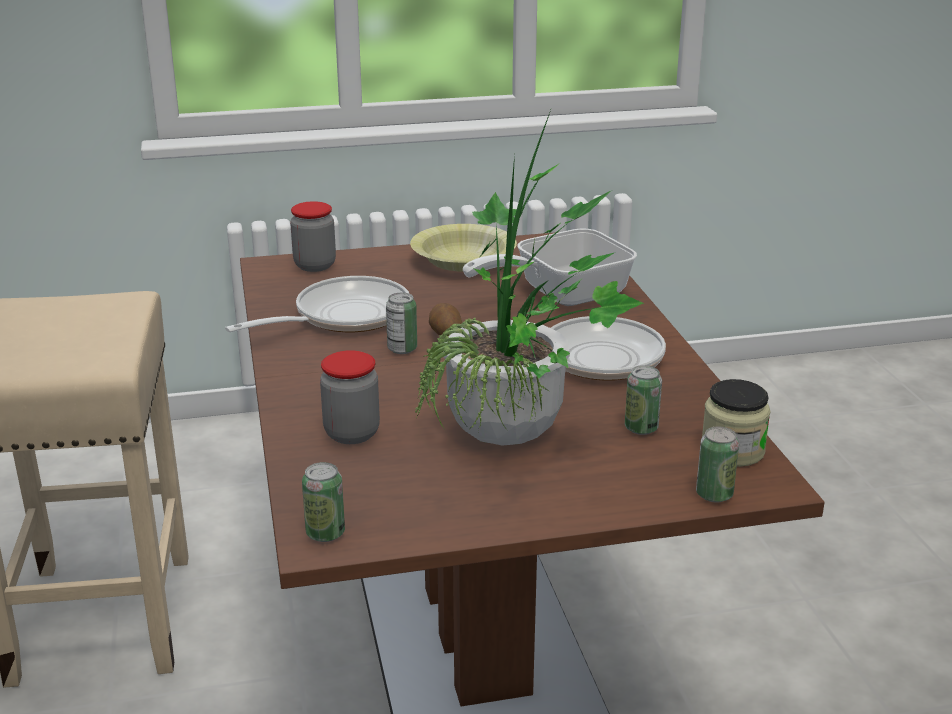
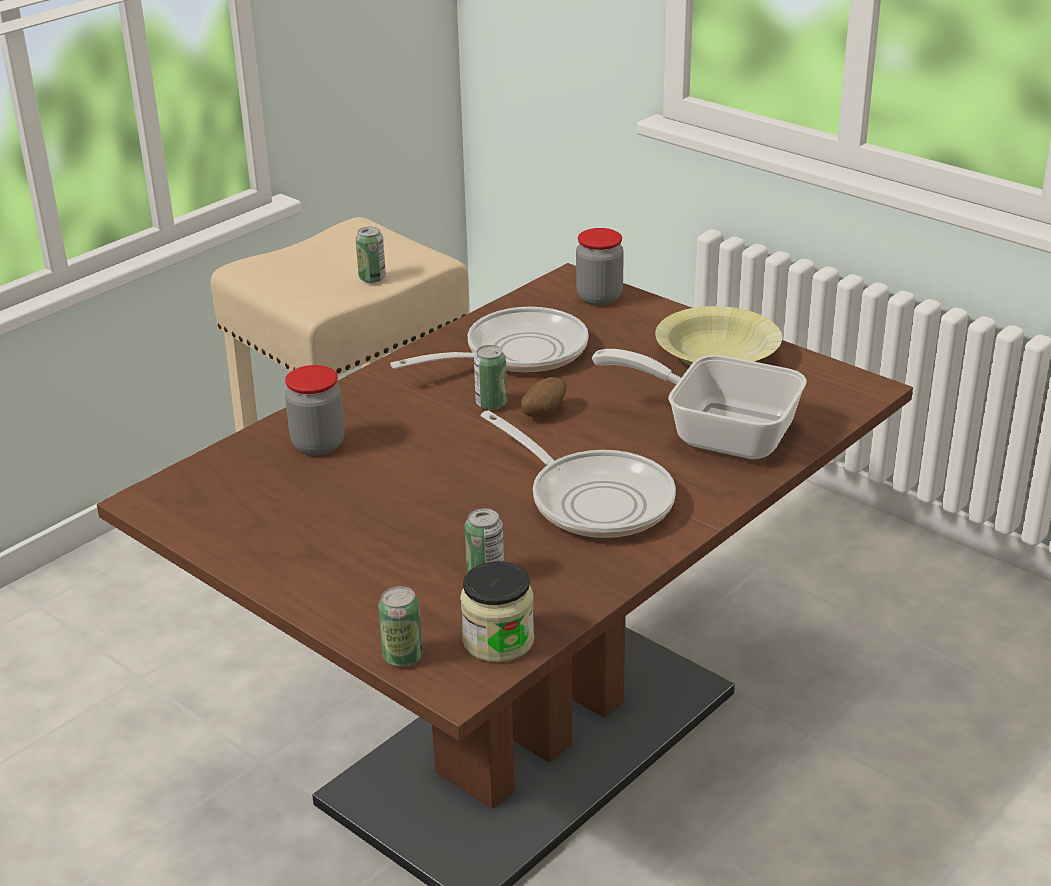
camera: 55 degrees right, 5 degrees up
(325, 533) = (161, 497): can -> can (372, 278)
(343, 317) = (516, 353): frying pan -> frying pan turned 45 degrees counterclockwise
(515, 445) = (381, 524): potted plant -> none

